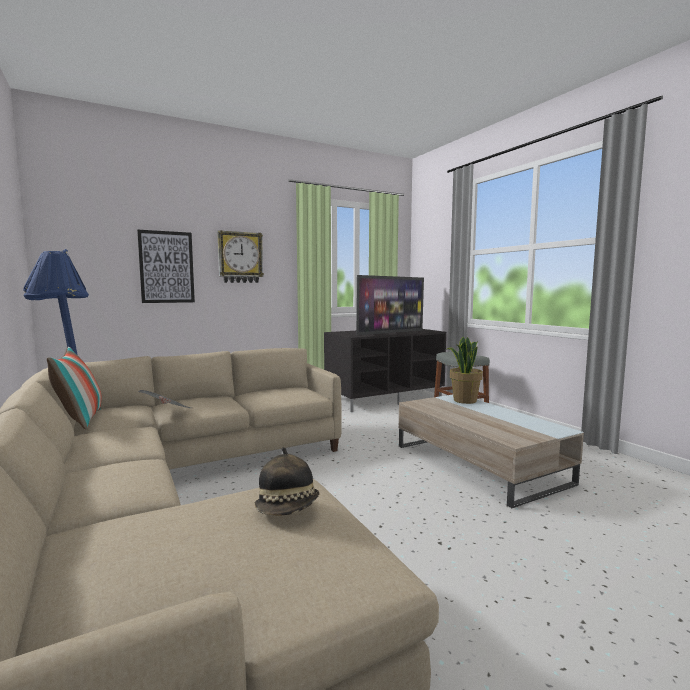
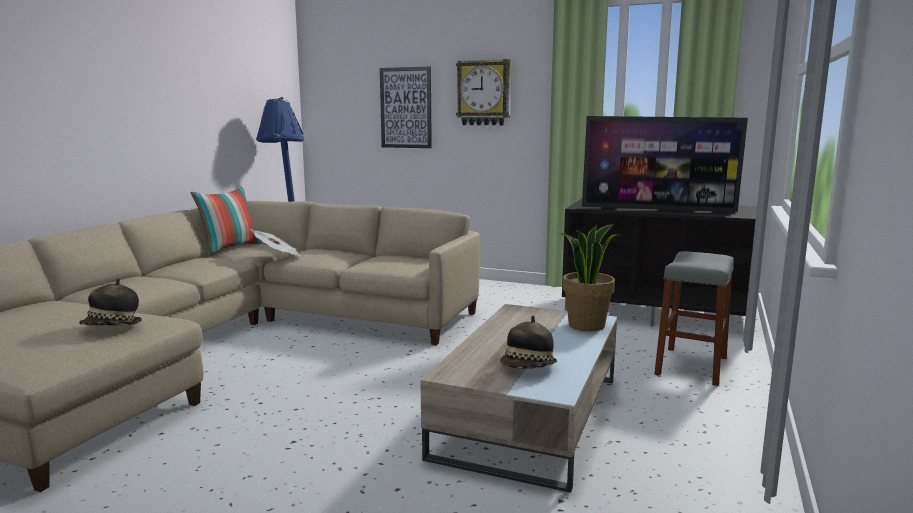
camera: 50 degrees right, 5 degrees up
(521, 425) = (528, 368): none -> hat

